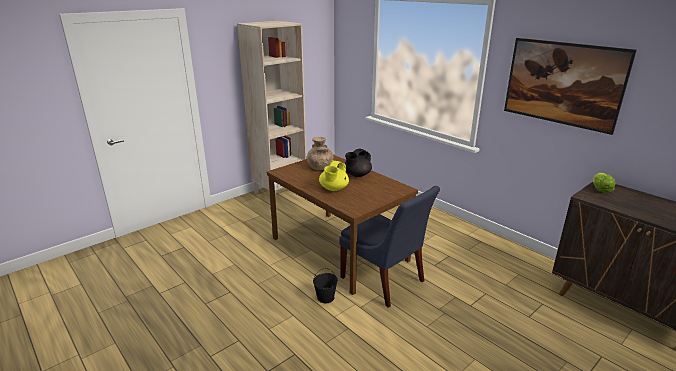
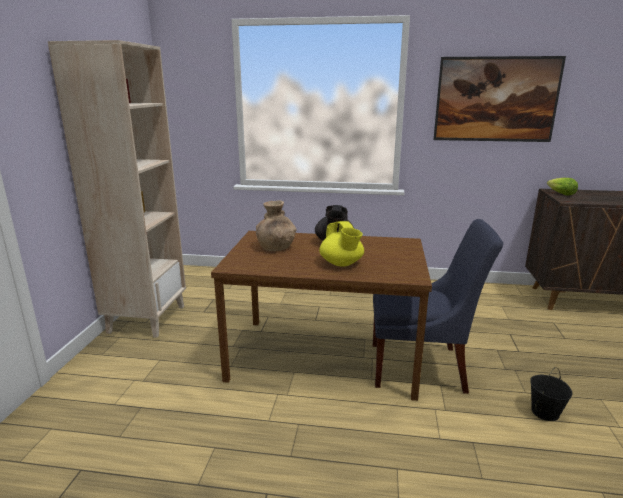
camera: 40 degrees left, 5 degrees down
(325, 297) = (396, 421): black bucket -> black bucket (544, 412)

